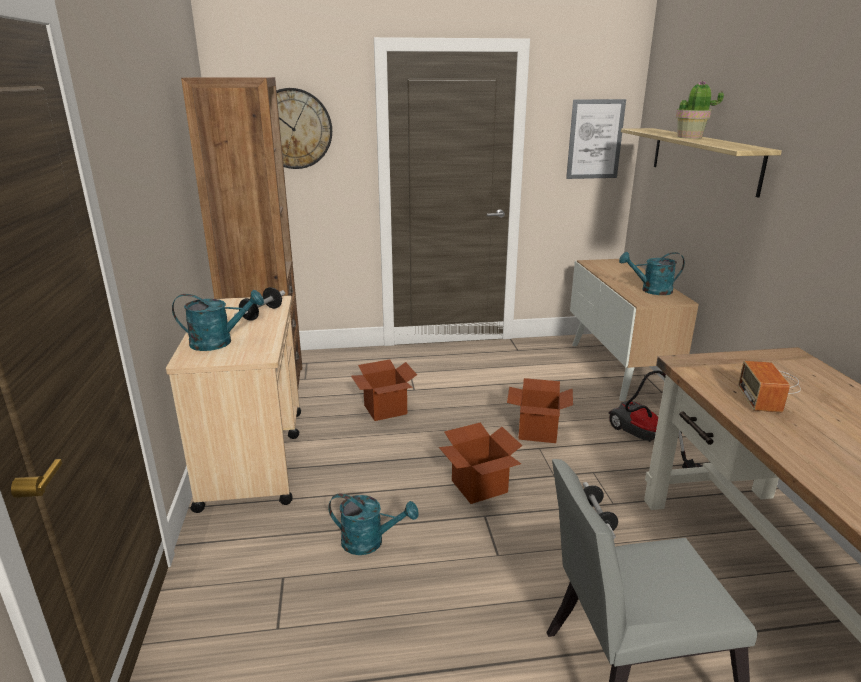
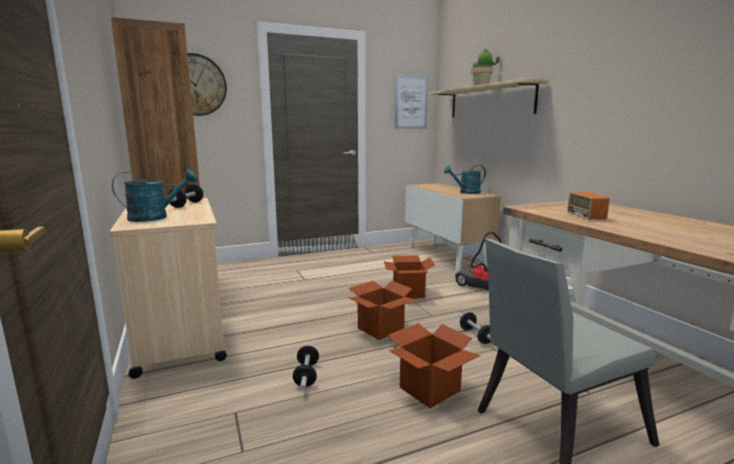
camera: 15 degrees left, 10 degrees down
(370, 542) = (306, 375): turquoise watering can -> dumbbell
(385, 409) = (286, 292): cardboard box -> cardboard box (429, 389)

